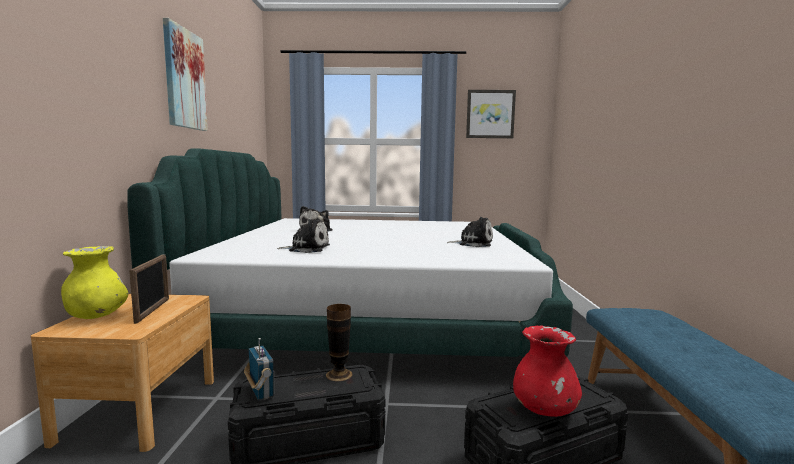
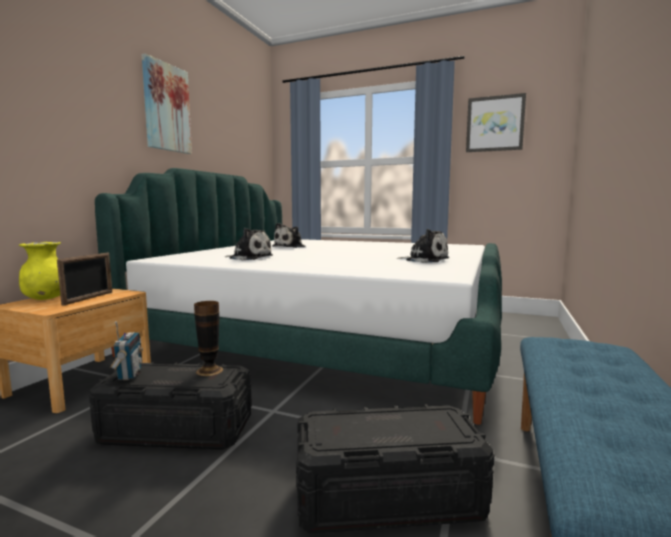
camera: 20 degrees right, 0 degrees up
(545, 410) = (374, 436): red vase -> none

